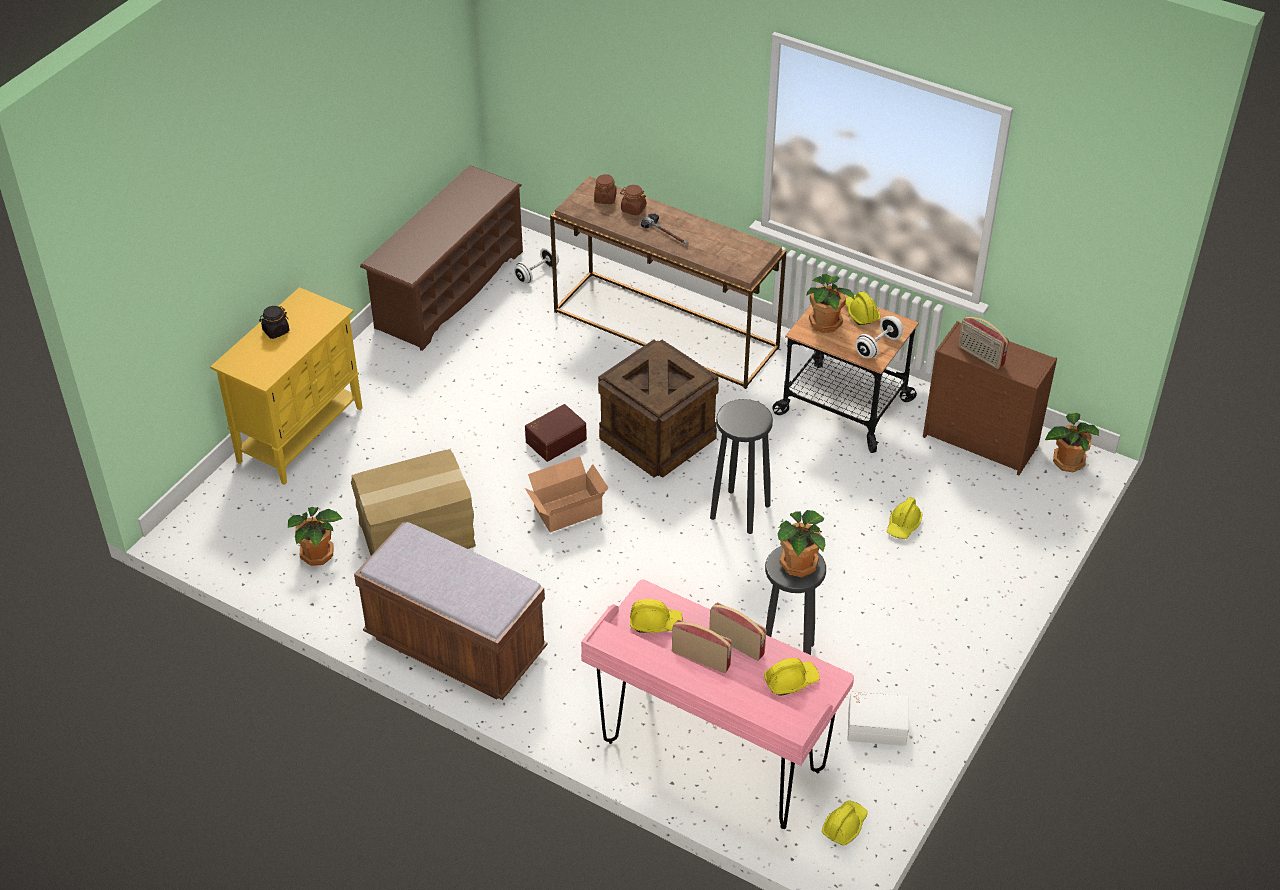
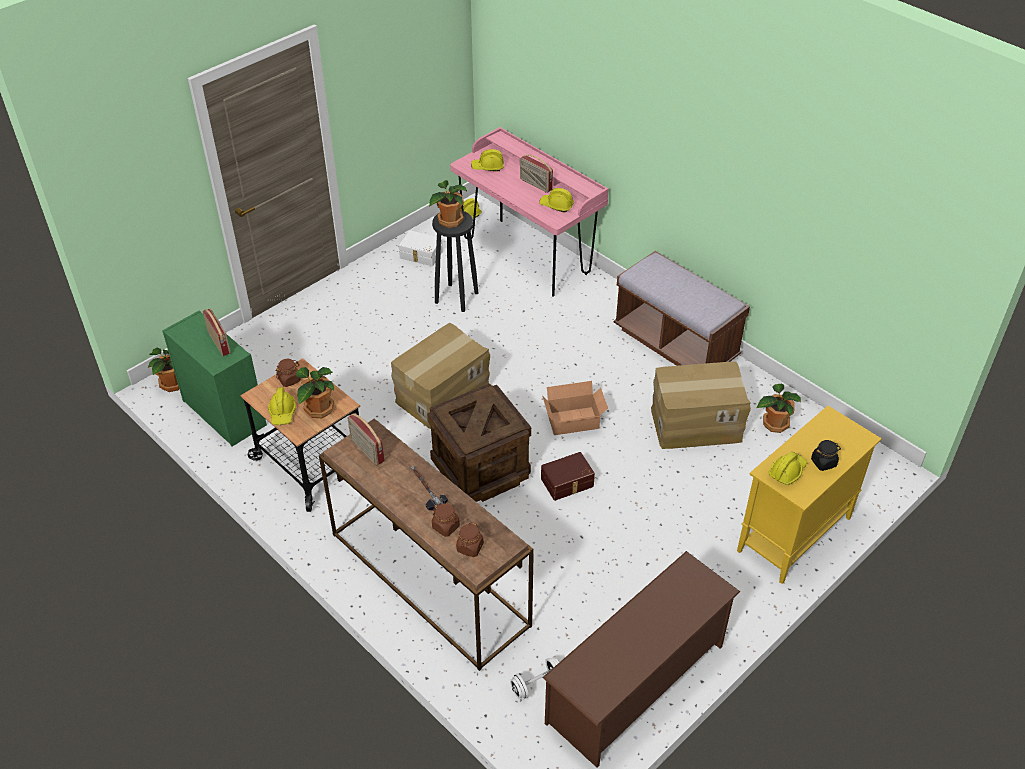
camera: 165 degrees left, 0 degrees up
(737, 644) = (510, 188): radio -> radio (366, 450)
(739, 512) = (441, 394): black stool -> cardboard box
(878, 346) = (289, 379): white dumbbell -> brown jar
(903, 525) = (327, 362): yellow hard hat -> yellow hard hat (787, 471)
(982, 441) = (223, 412): brown dresser -> green dresser

